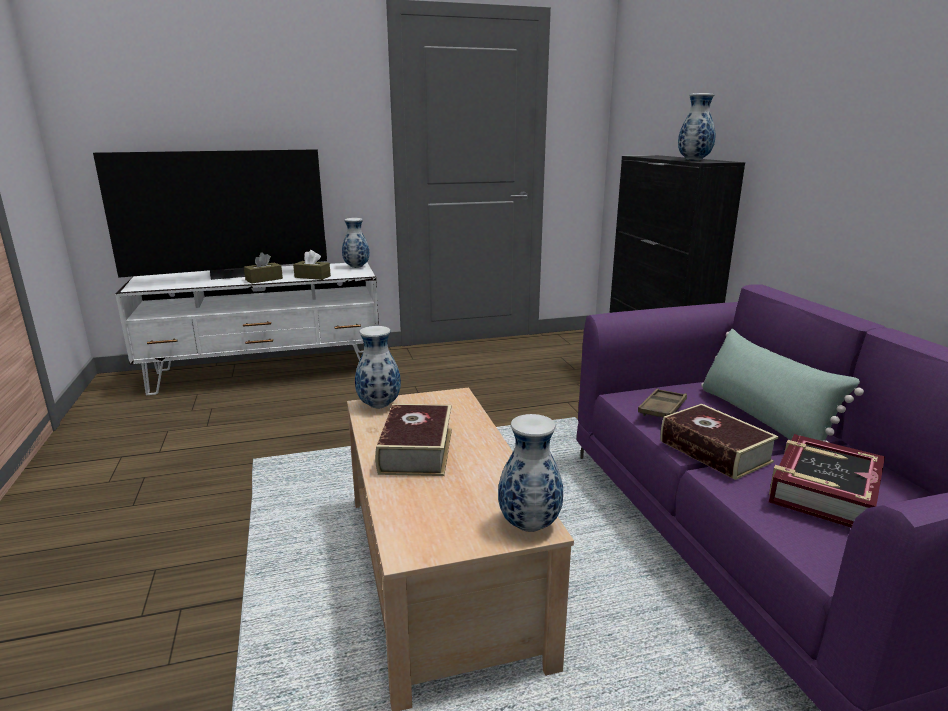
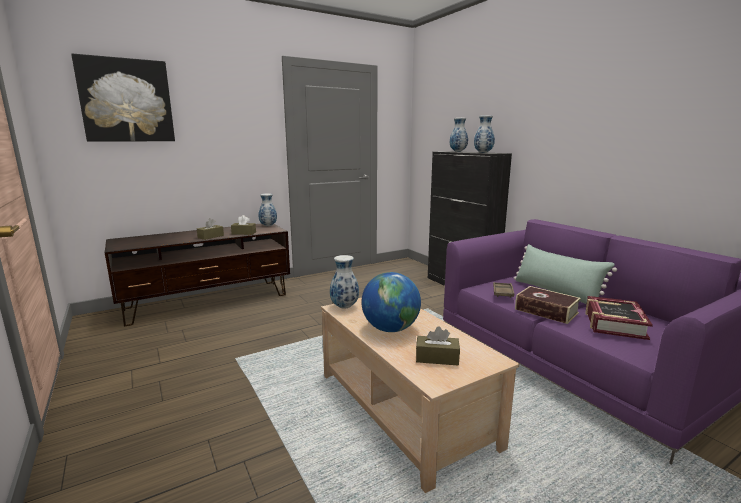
camera: 15 degrees left, 5 degrees down
(157, 78) = (126, 101): none -> picture
(230, 275) = (182, 235): television -> none
(267, 372) = (208, 302): white tv stand -> brown tv stand
(416, 450) = (390, 329): book -> globe
(447, 509) = (437, 358): none -> brown tissue box
(528, 524) = (488, 359): vase -> vase (457, 151)

